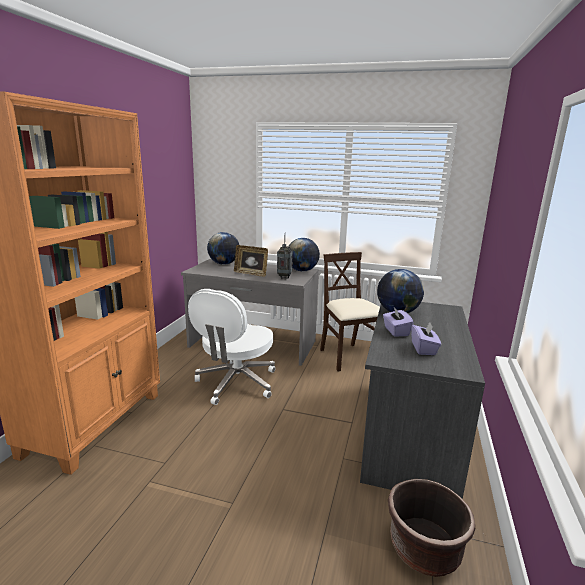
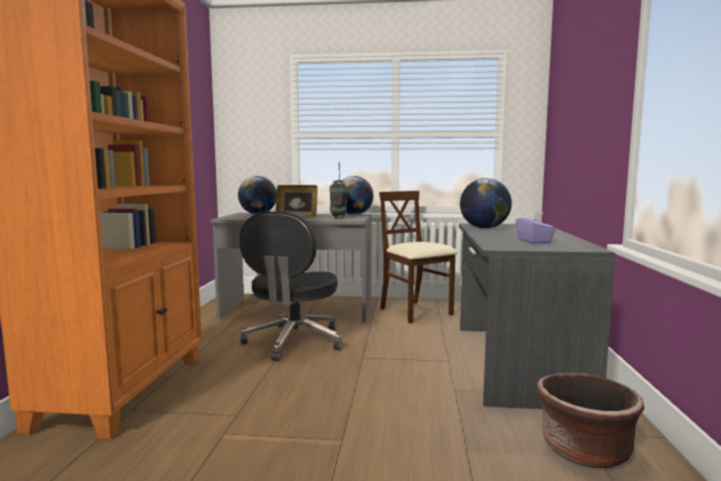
camera: 10 degrees left, 10 degrees down
(236, 383) = (294, 342): white office chair -> black office chair
(396, 331) = (494, 235): purple tissue box -> none

